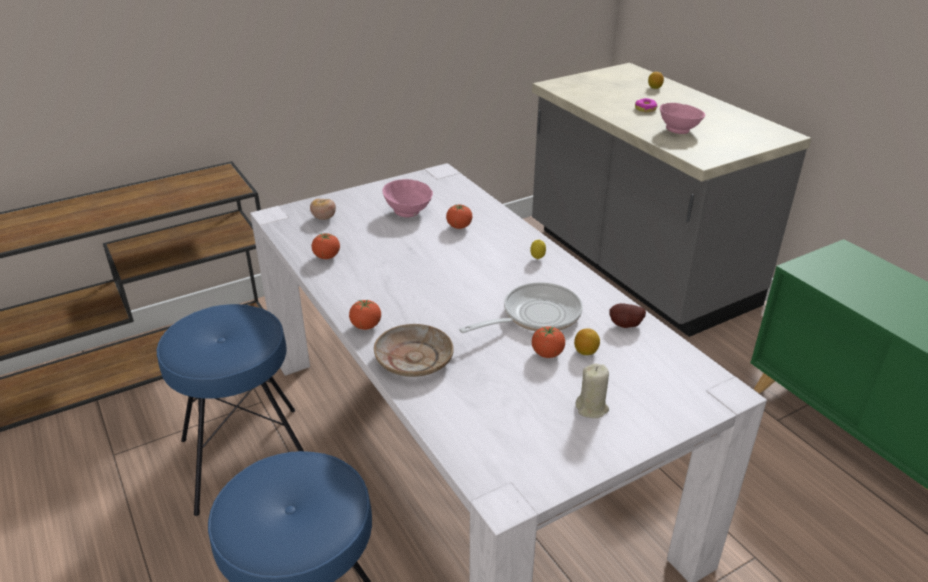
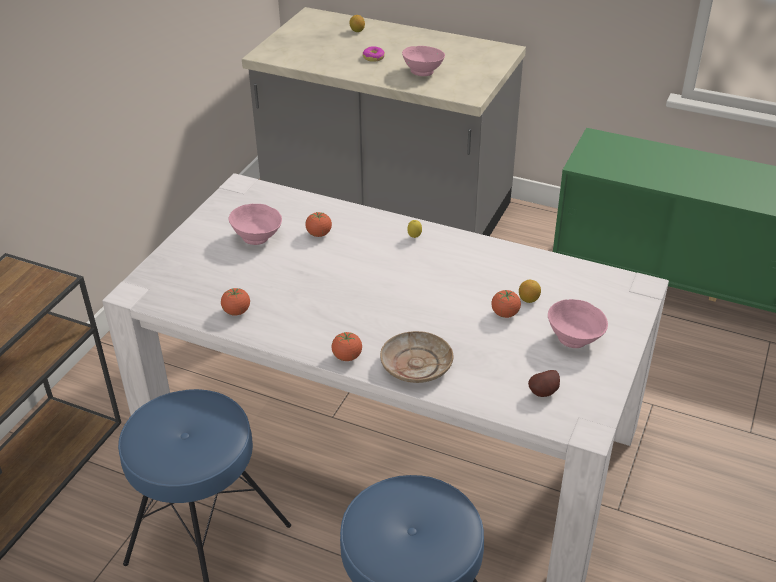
camera: 35 degrees left, 5 degrees up
(324, 218) = (185, 275): tomato -> none
(535, 316) = (465, 287): frying pan -> none
(592, 408) = (575, 339): beige candle -> pink bowl
(626, 326) = (535, 266): potato -> potato (545, 393)

